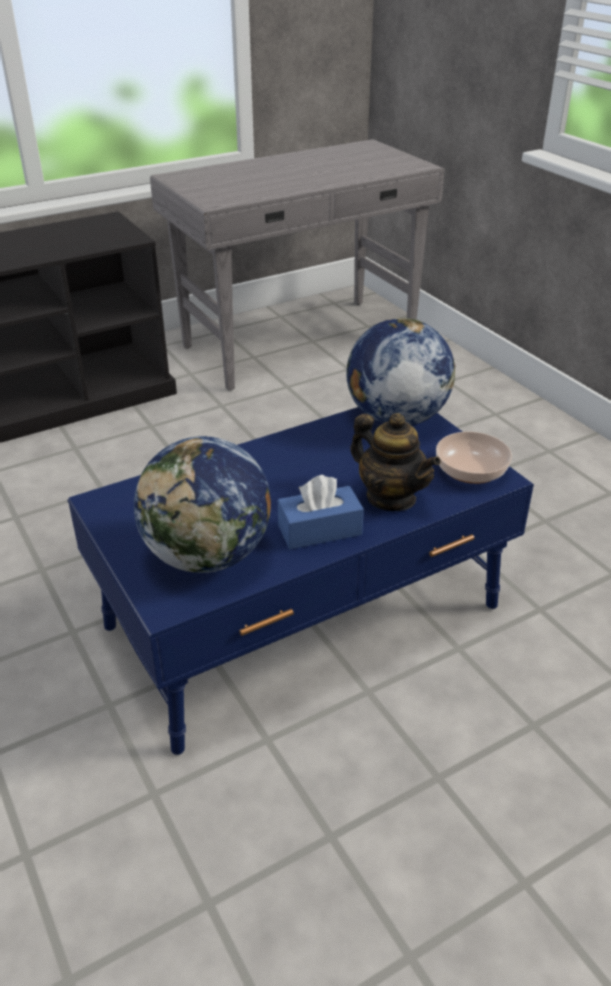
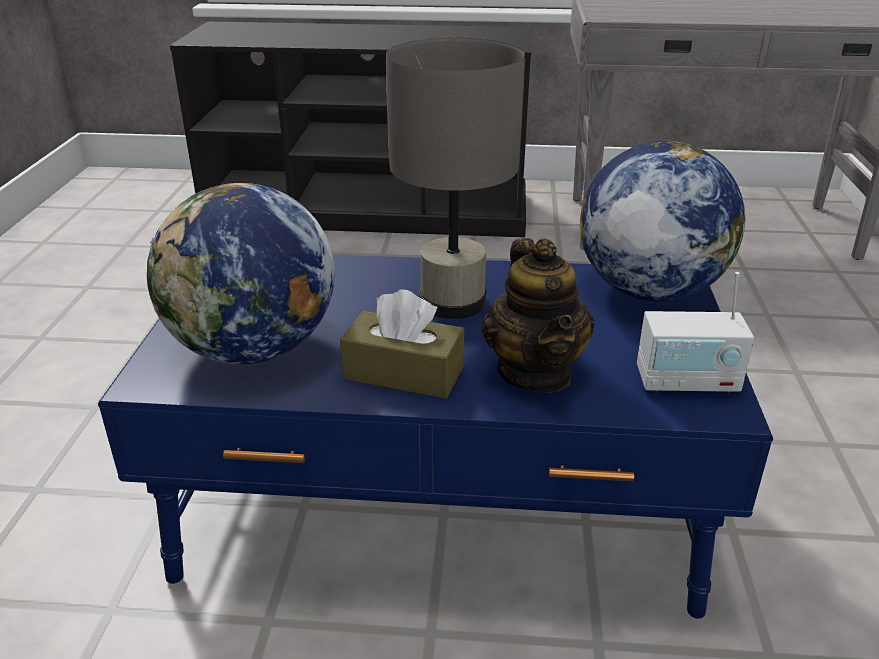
camera: 35 degrees right, 5 degrees down
(293, 471) = (452, 302): none -> grey table lamp
(319, 530) = (403, 373): blue tissue box -> brown tissue box
(470, 470) = (687, 382): bowl -> radio

